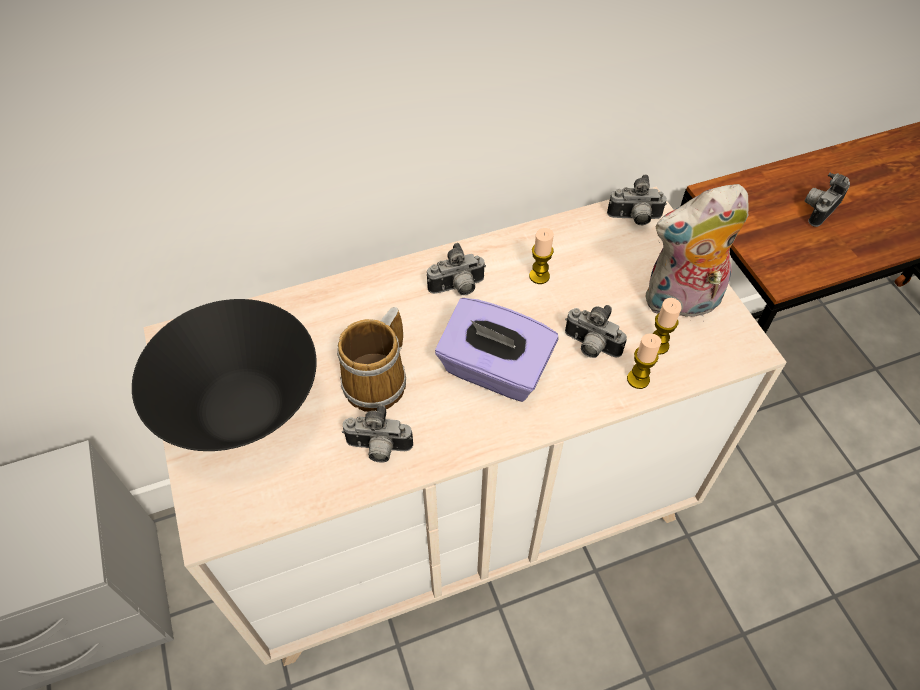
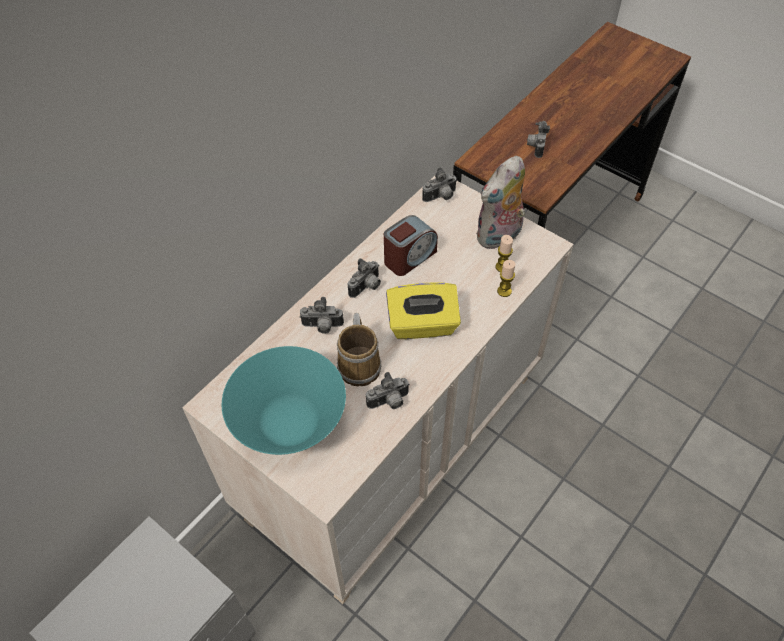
camera: 30 degrees left, 0 degrees up
(242, 408) = (289, 422): black bowl -> turquoise bowl
(494, 370) = (422, 325): purple tissue box -> yellow tissue box
(539, 276) = (409, 257): candle -> alarm clock
(590, 347) = (466, 285): camera -> camera (322, 327)

